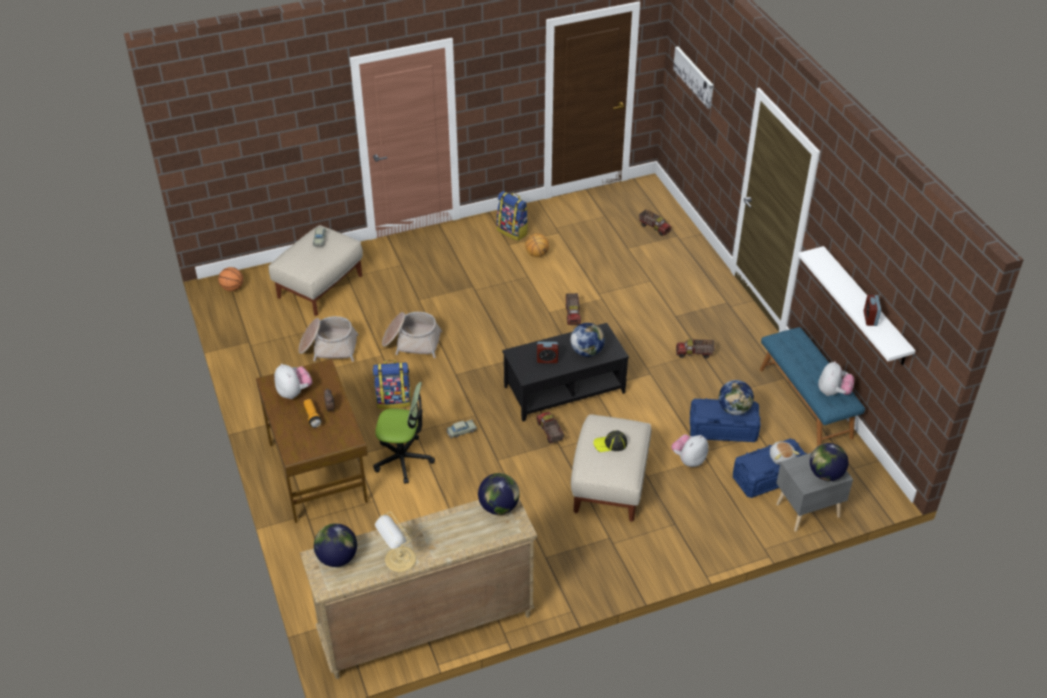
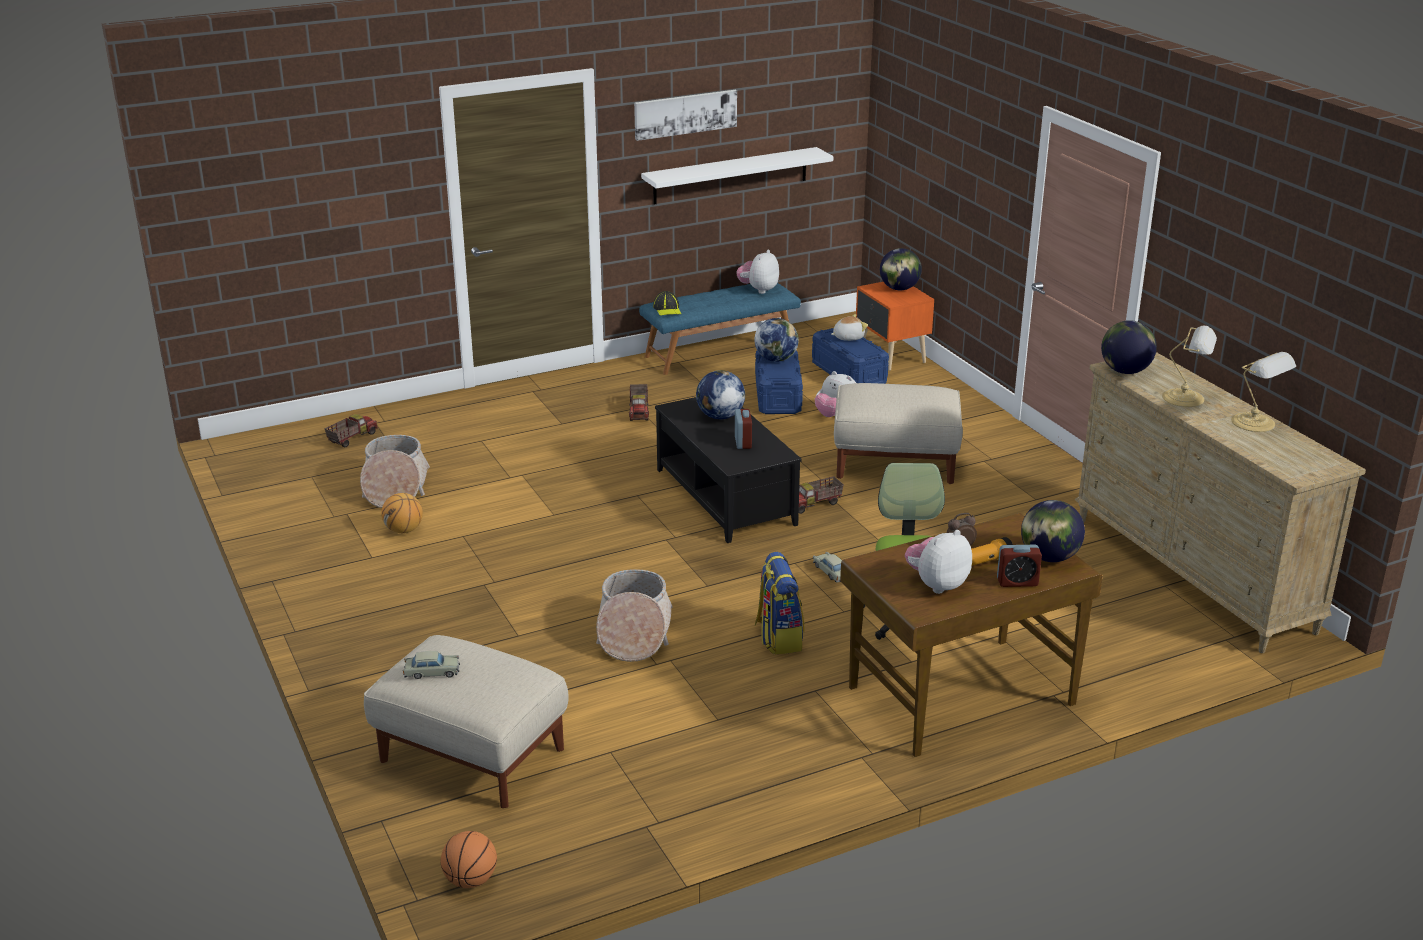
camera: 95 degrees left, 15 degrees down
(328, 347) = (655, 721): basket -> basket (394, 488)
(337, 558) = (1285, 462): globe -> globe (1049, 557)
(447, 530) = (1185, 398): none -> table lamp
(513, 231) = (335, 554): backpack -> none
(573, 314) = (559, 495): toy truck -> none
(610, 444) = (894, 397): cap -> cap (667, 309)
(694, 76) = (271, 193): picture -> picture (685, 114)
(806, 510) = (891, 356): grey nightstand -> orange nightstand
(833, 392) = (758, 290): plush toy -> plush toy turned 75 degrees counterclockwise
(870, 318) = (771, 159): alarm clock -> alarm clock (1017, 582)

